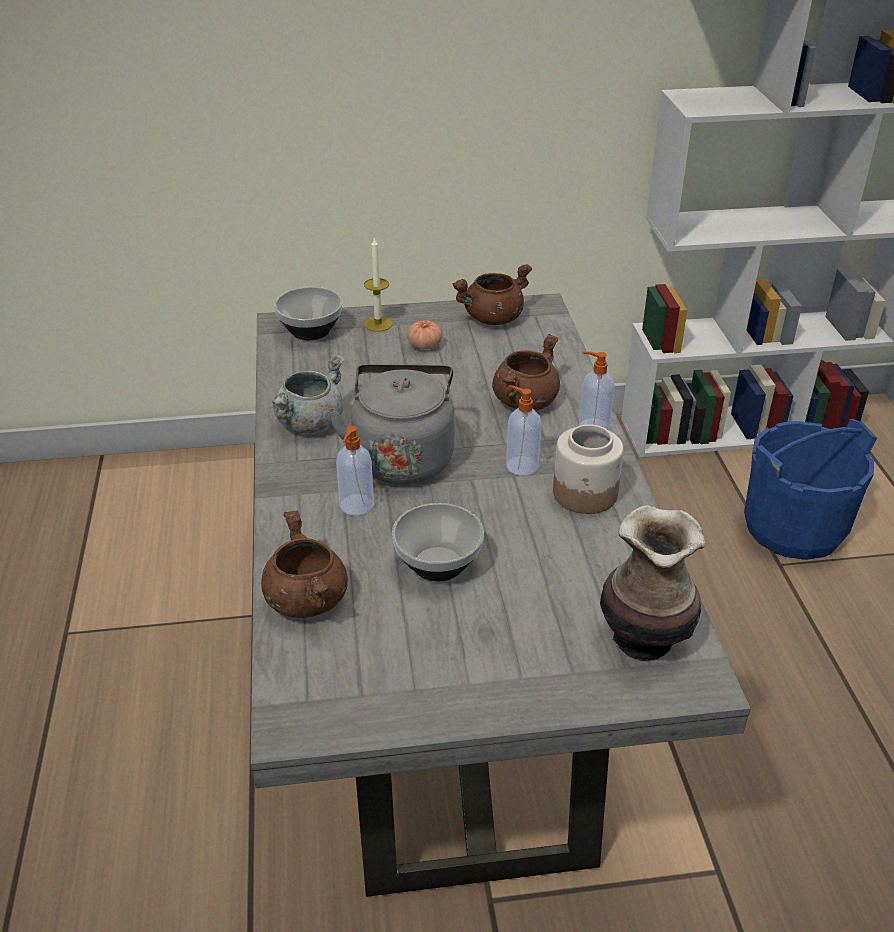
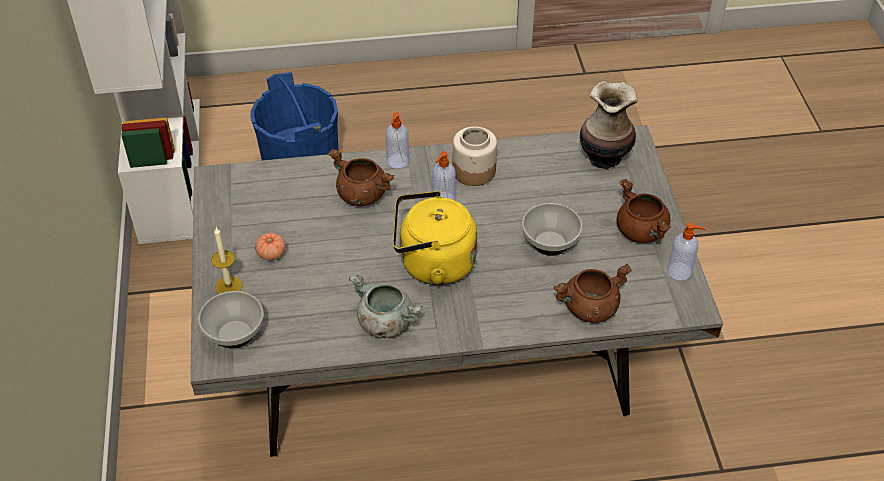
camera: 90 degrees left, 10 degrees up
(356, 506) = (491, 288): soap dispenser -> soap dispenser (680, 272)
(402, 457) = (432, 264): grey kettle -> yellow kettle
(493, 318) = (232, 209): brown cooking pot -> brown cooking pot (641, 231)

